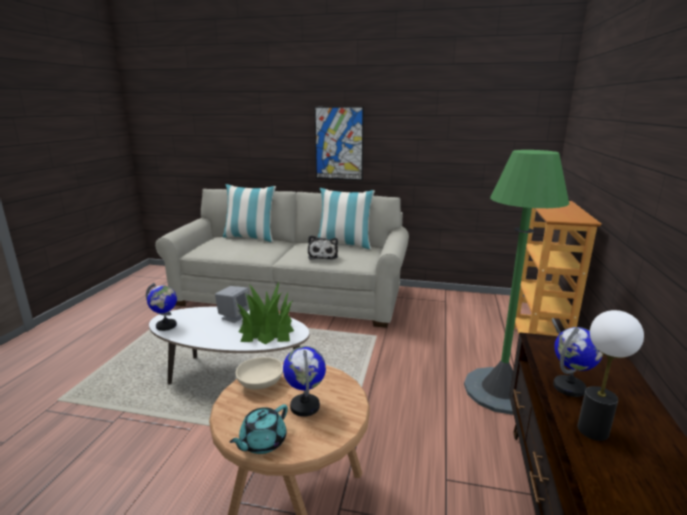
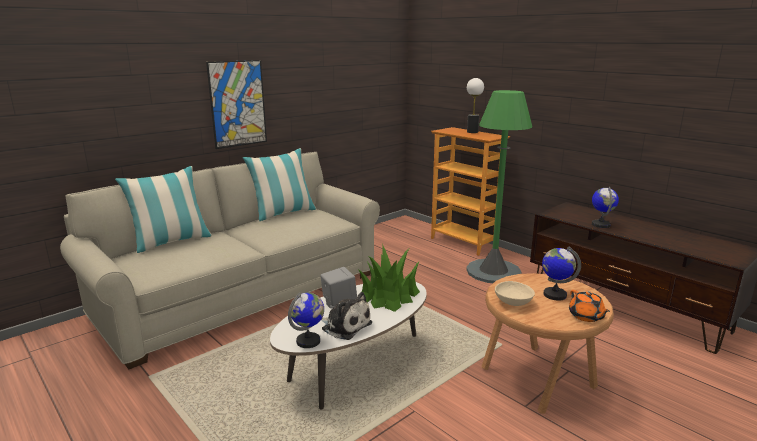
camera: 55 degrees left, 0 degrees up
(262, 442) = (586, 316): turquoise teapot -> orange teapot
(323, 256) = (297, 227): plush toy -> plush toy (344, 326)
(593, 431) = (638, 233): table lamp -> table lamp (472, 132)

